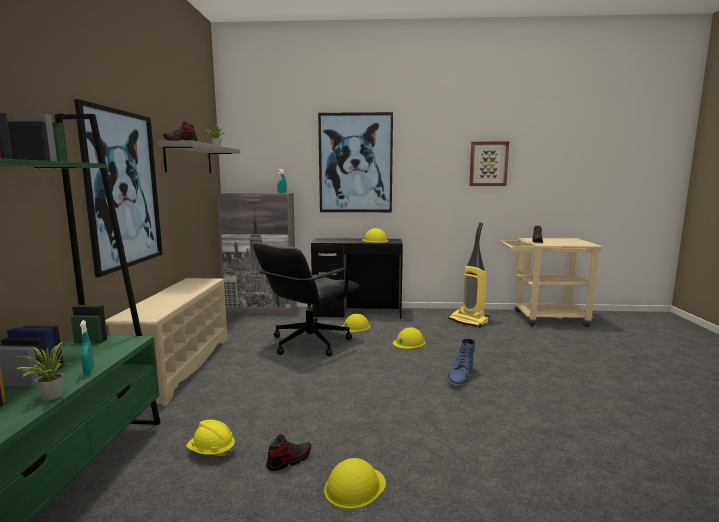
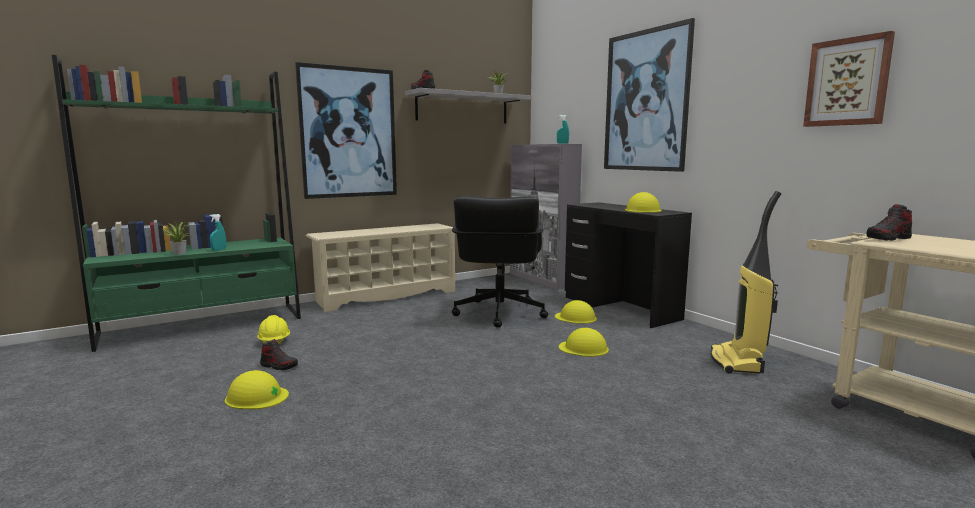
camera: 55 degrees right, 0 degrees up
(308, 343) = (498, 313): black office chair -> black office chair turned 90 degrees counterclockwise
(460, 376) = (532, 393): blue boot -> none

